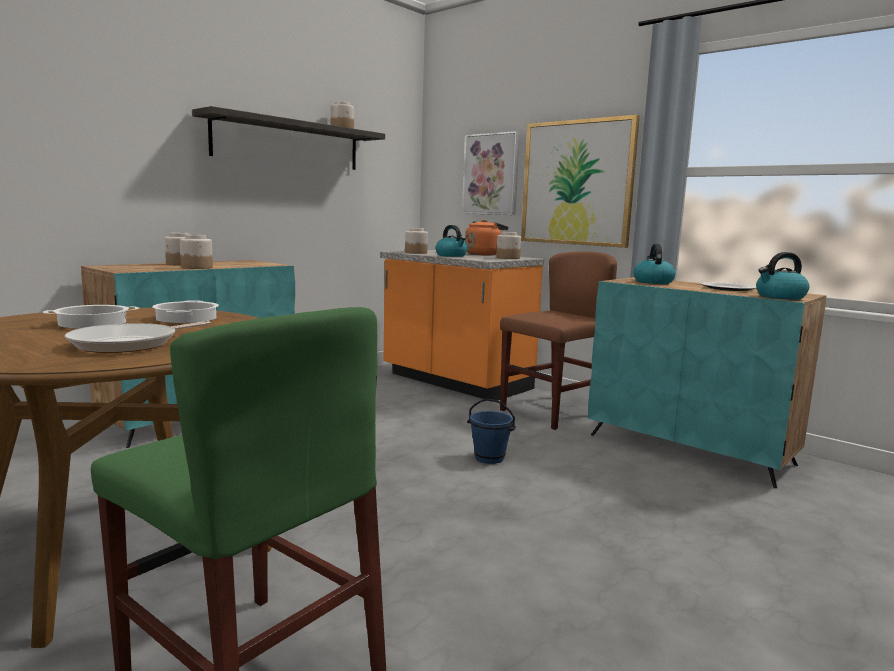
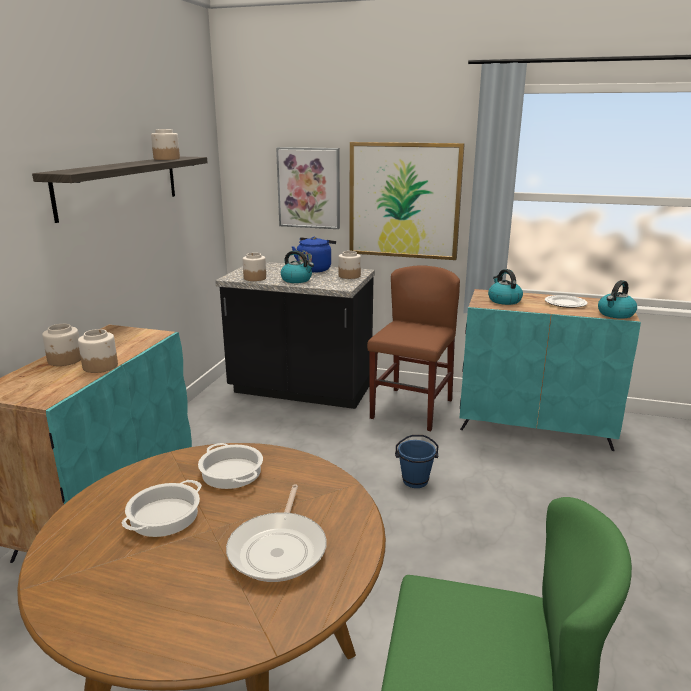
camera: 25 degrees left, 10 degrees up
(455, 382) = (301, 391): orange counter -> black counter
(483, 254) = (315, 269): orange kettle -> blue kettle

